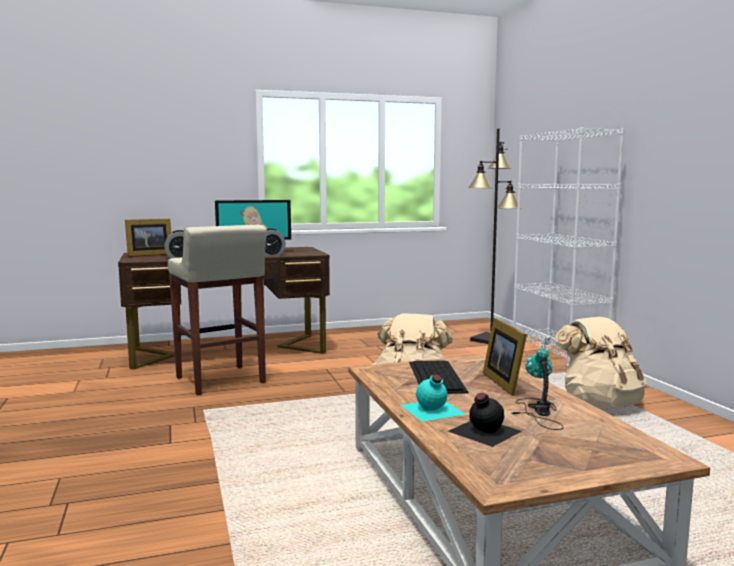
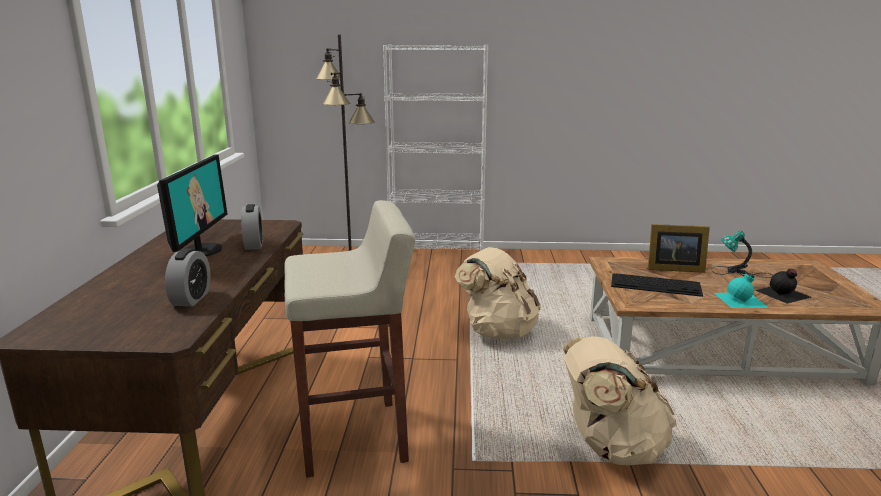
camera: 70 degrees left, 10 degrees up
(148, 255) = (95, 323): picture frame -> none
(600, 403) = (548, 271): beige backpack -> beige backpack (610, 447)

